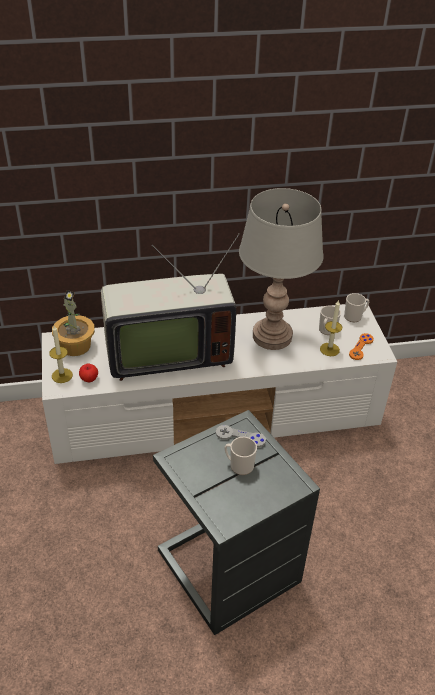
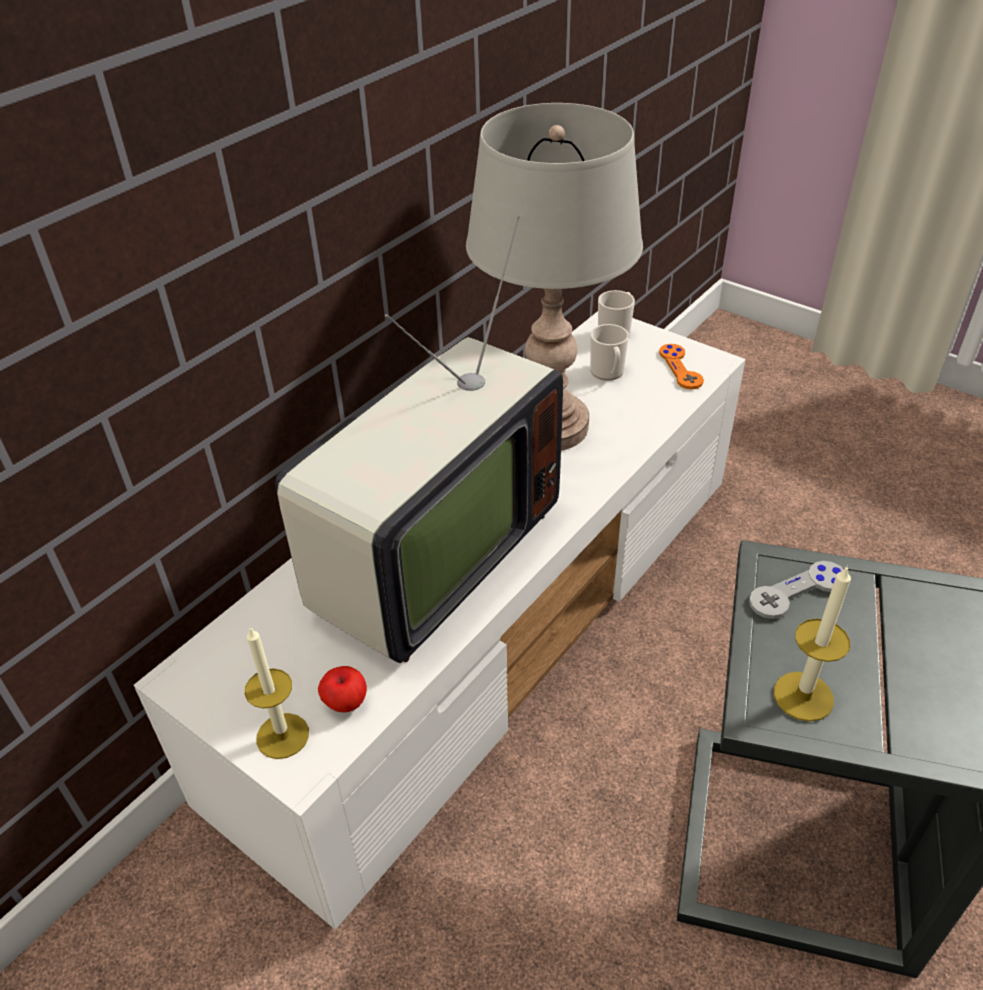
camera: 40 degrees left, 0 degrees up
(76, 345) = (239, 659): potted plant -> none
(239, 465) = (863, 639): mug -> none
(329, 349) = (647, 395): candle -> candle (803, 696)

